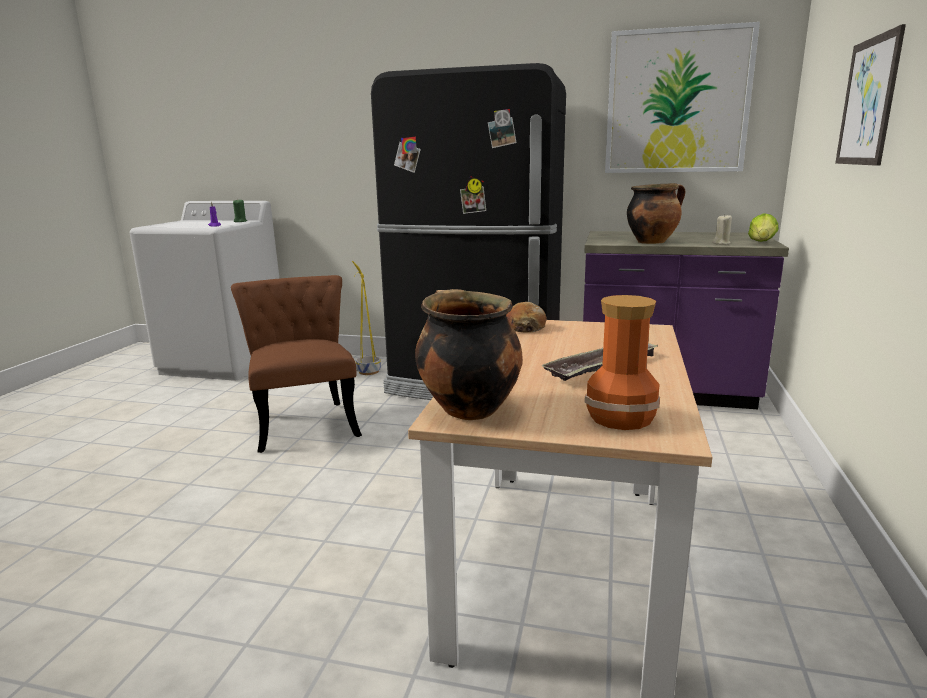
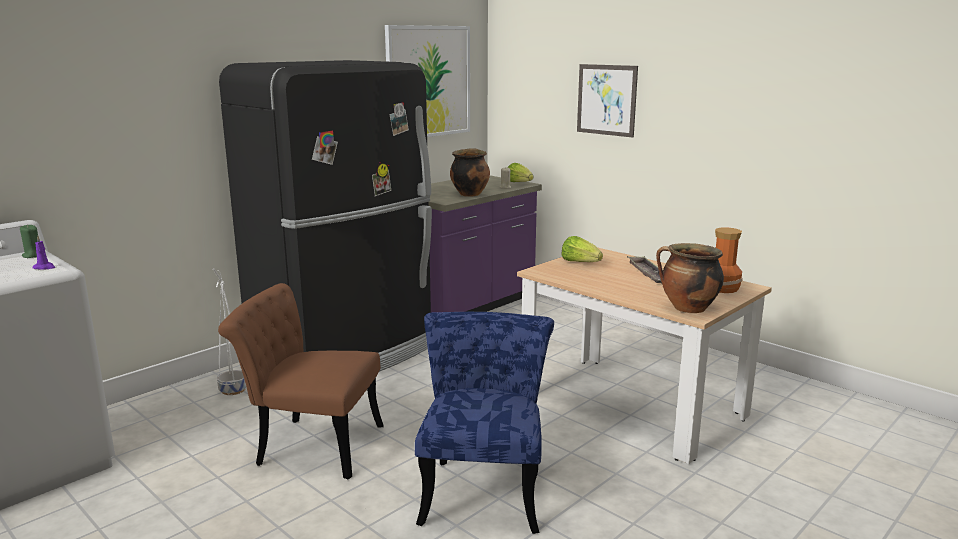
camera: 60 degrees left, 0 degrees up
(278, 518) = (484, 488): none -> blue chair
(368, 371) = (233, 390): yellow planter -> white planter
(525, 327) = (554, 270): bread -> none
(581, 331) = (580, 262): none -> lettuce

